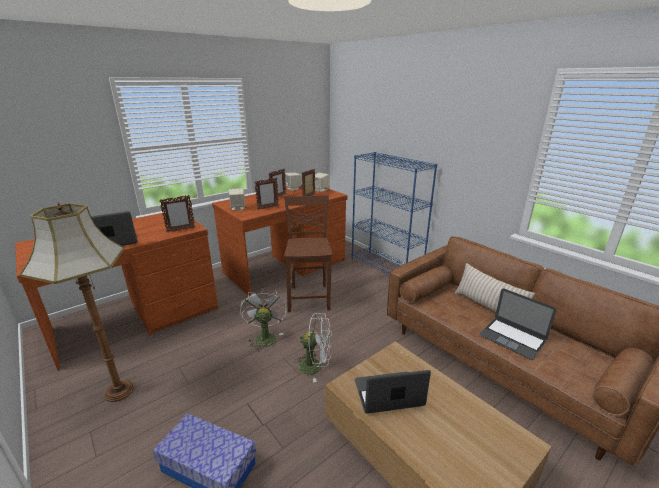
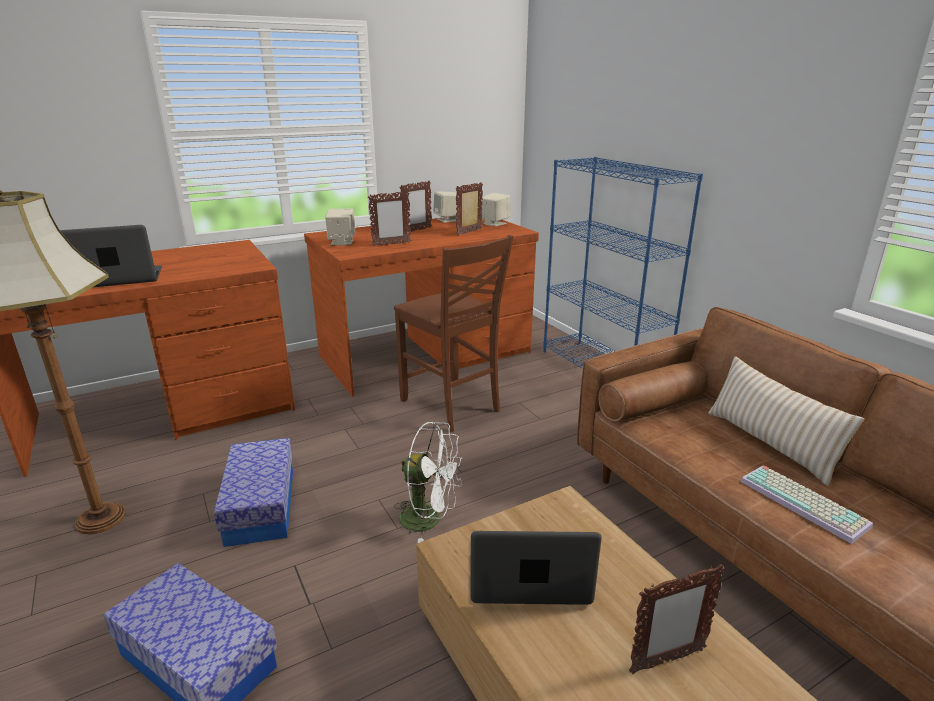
camera: 10 degrees right, 0 degrees up
(180, 230) = (234, 267): picture frame -> picture frame (666, 661)
(216, 370) = (261, 506): none -> storage box
(265, 337) = (357, 461): white fan -> none
(309, 297) = (451, 406): brown chair -> brown chair turned 135 degrees clockwise
(512, 338) = (805, 503): laptop -> keyboard

